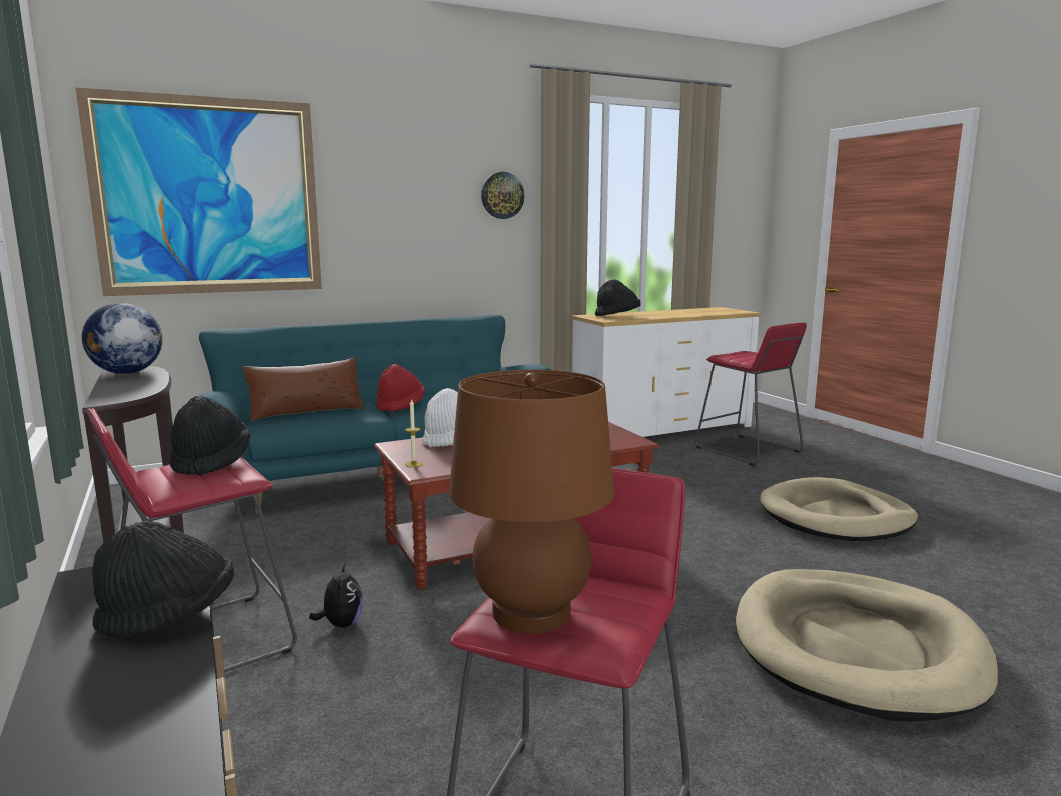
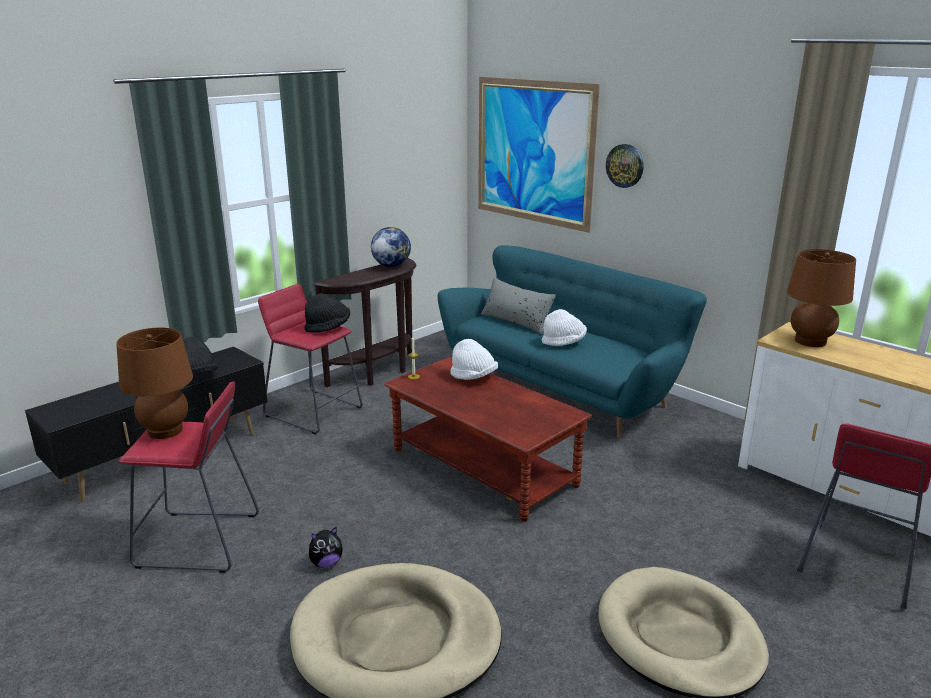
camera: 70 degrees right, 10 degrees up
(306, 412) = (516, 321): brown pillow -> grey pillow
(341, 624) = (345, 439): plush toy -> plush toy (326, 563)
(400, 405) = (563, 342): red hat -> white hat
(502, 195) = (753, 177): wall clock -> wall clock (625, 165)
(617, 317) = (810, 341): black hat -> brown table lamp

